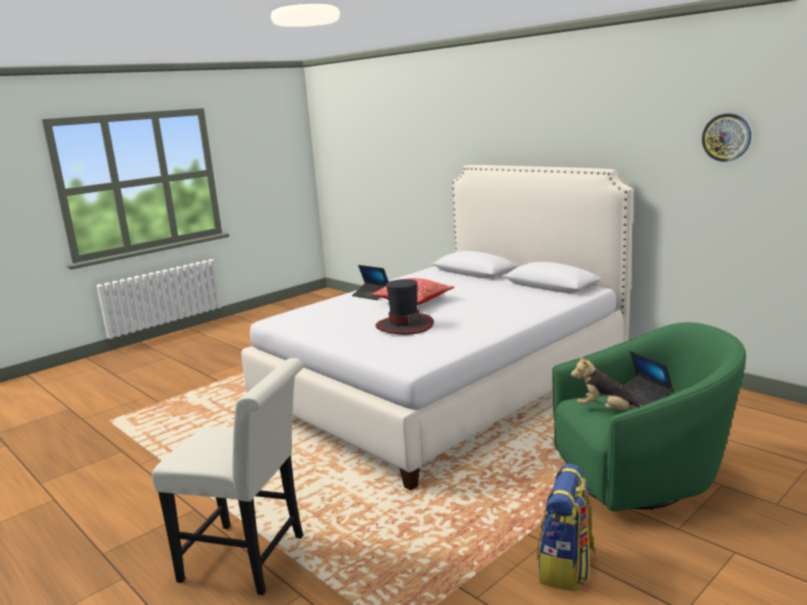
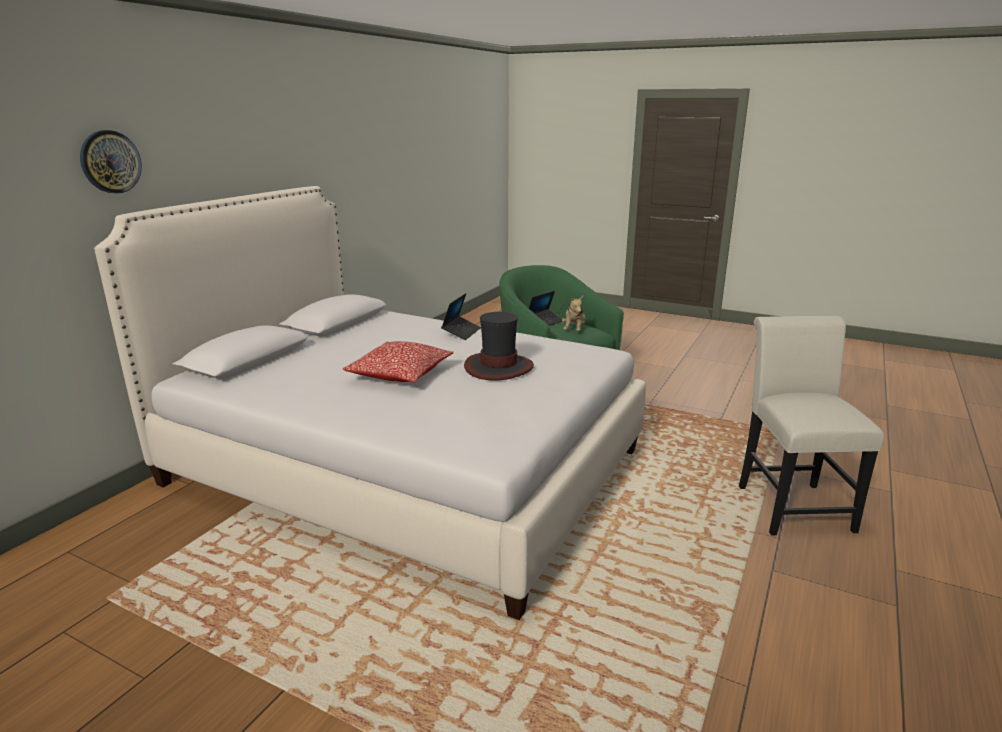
camera: 110 degrees left, 5 degrees up
(371, 295) = (365, 404): laptop -> laptop (461, 332)
(566, 568) = (670, 393): backpack -> none
(726, 137) = (369, 146): wall clock -> wall clock (110, 162)

